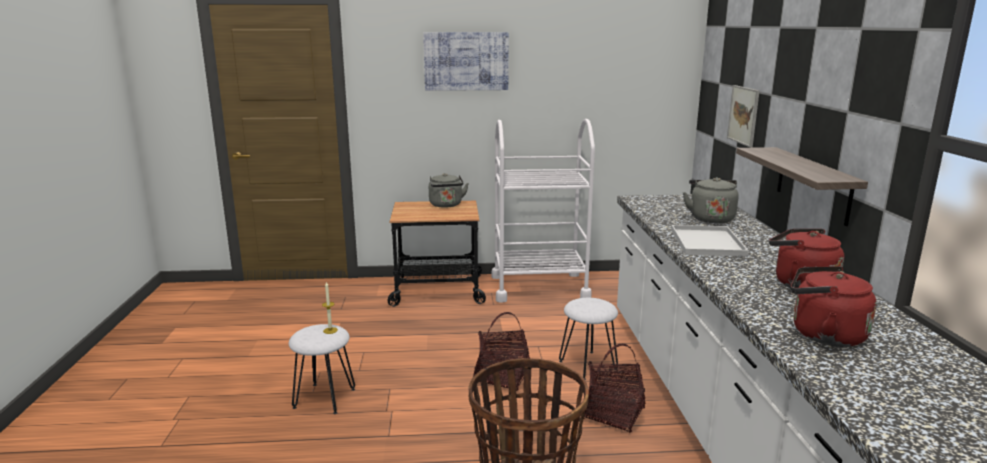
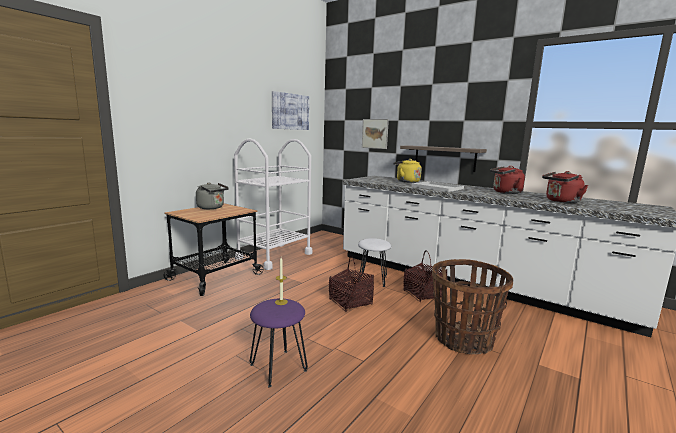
camera: 50 degrees left, 5 degrees down
(325, 398) = (278, 367): white stool -> purple stool
(466, 61) = (209, 96): picture -> picture (290, 111)
(710, 218) = (406, 181): grey kettle -> yellow kettle

